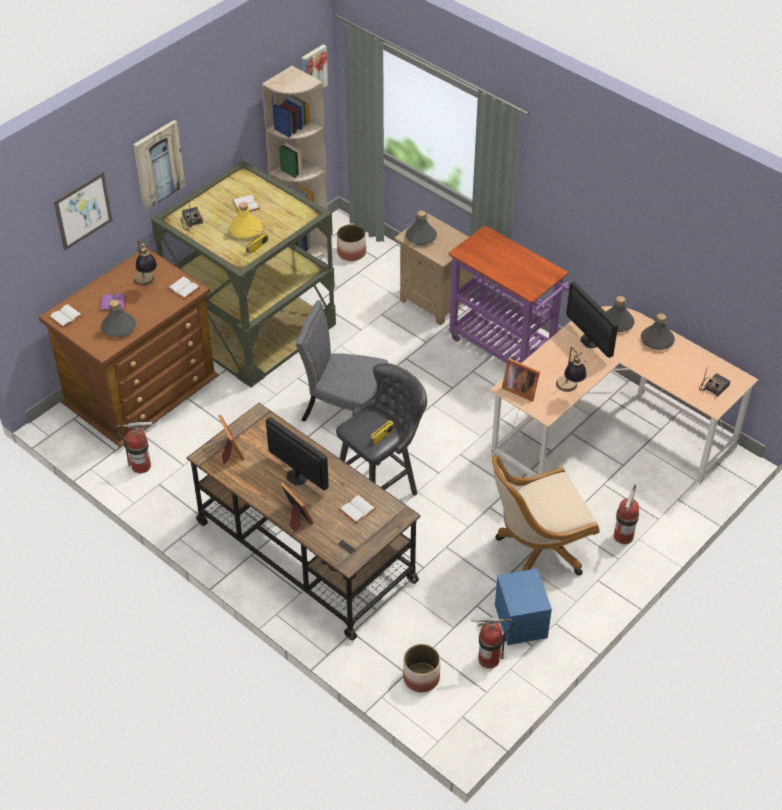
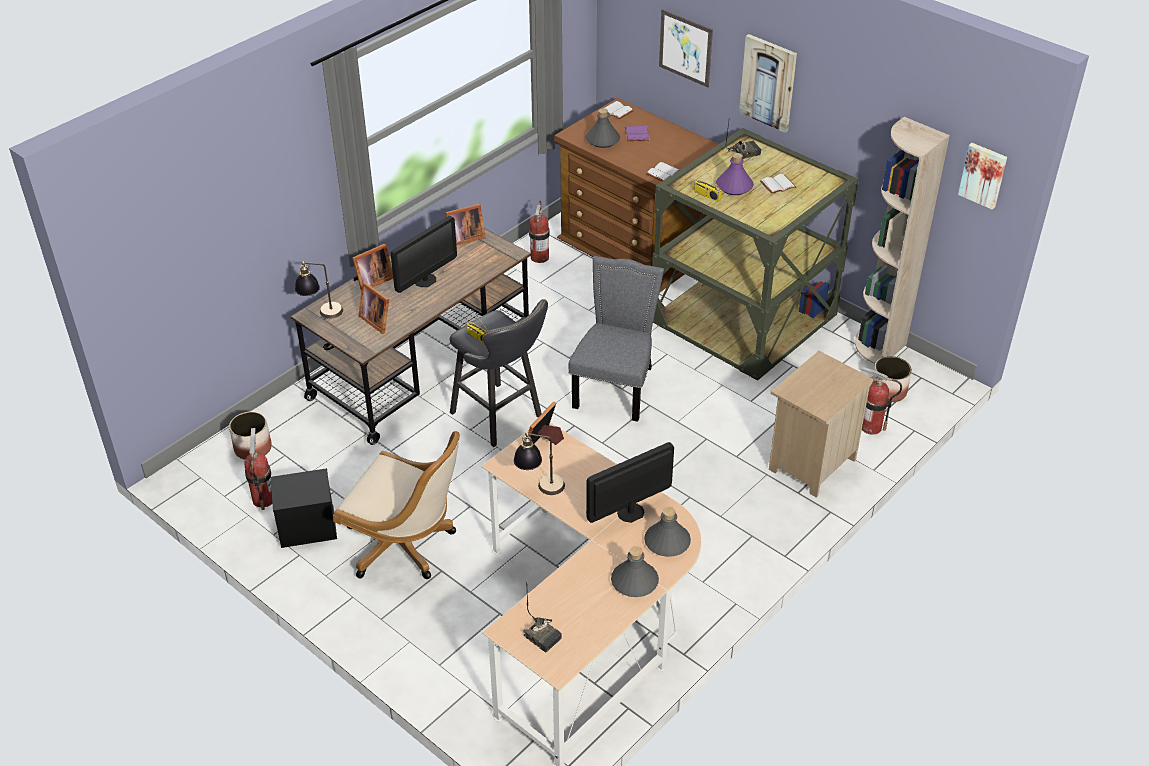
camera: 90 degrees right, 5 degrees down
(147, 284) = (667, 151): table lamp -> table lamp (321, 314)
(245, 230) = (734, 186): yellow bottle -> purple bottle
(357, 509) = (377, 320): white book -> picture frame
(421, 237) = (824, 372): grey bottle -> none
(503, 348) = (734, 527): purple cart -> none
(521, 621) = (306, 527): blue storage box -> black storage box
(538, 547) = (406, 546): office chair -> office chair turned 135 degrees clockwise
(623, 536) = (415, 627): fire extinguisher -> fire extinguisher (871, 427)

